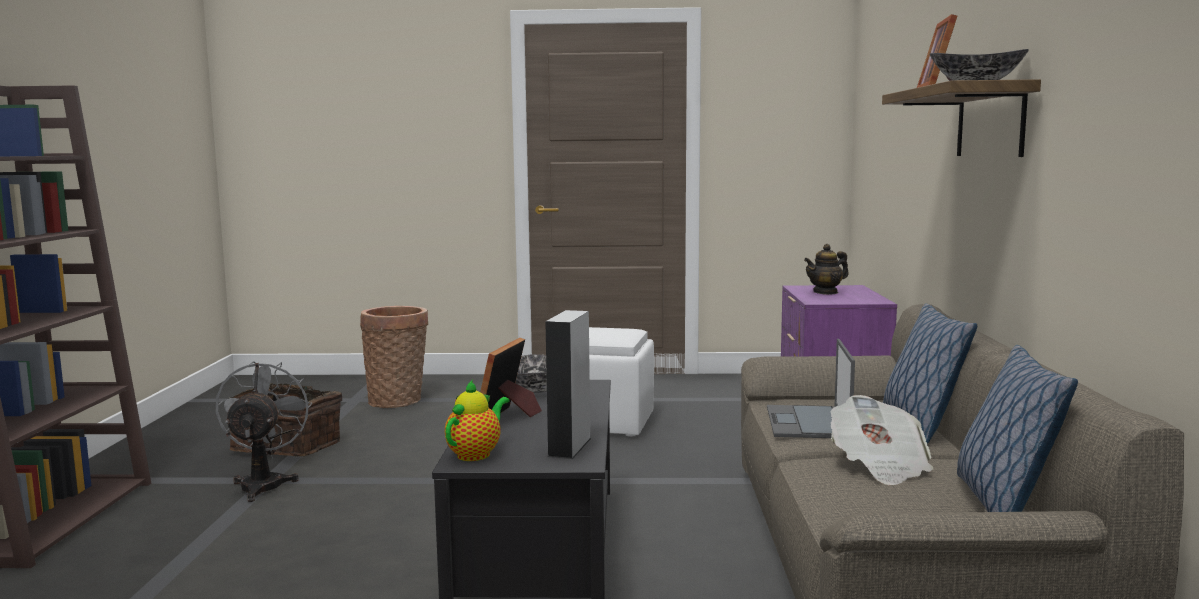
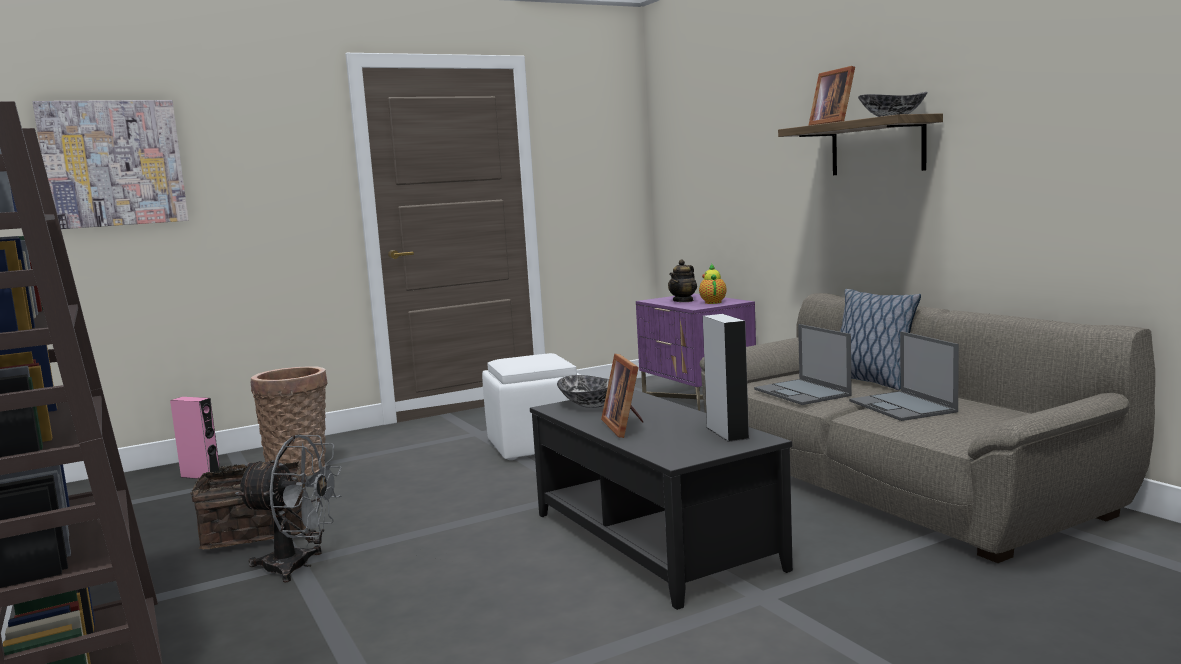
camera: 30 degrees left, 0 degrees up
(265, 483) = (298, 566): grey fan -> grey fan turned 135 degrees clockwise
(304, 112) = (113, 163): none -> picture
(331, 389) = (200, 476): none -> pink speaker
(476, 454) = (672, 452): teapot -> teapot (713, 302)
(879, 466) = (903, 407): newspaper -> laptop
(1002, 503) = (1005, 410): pillow -> none

